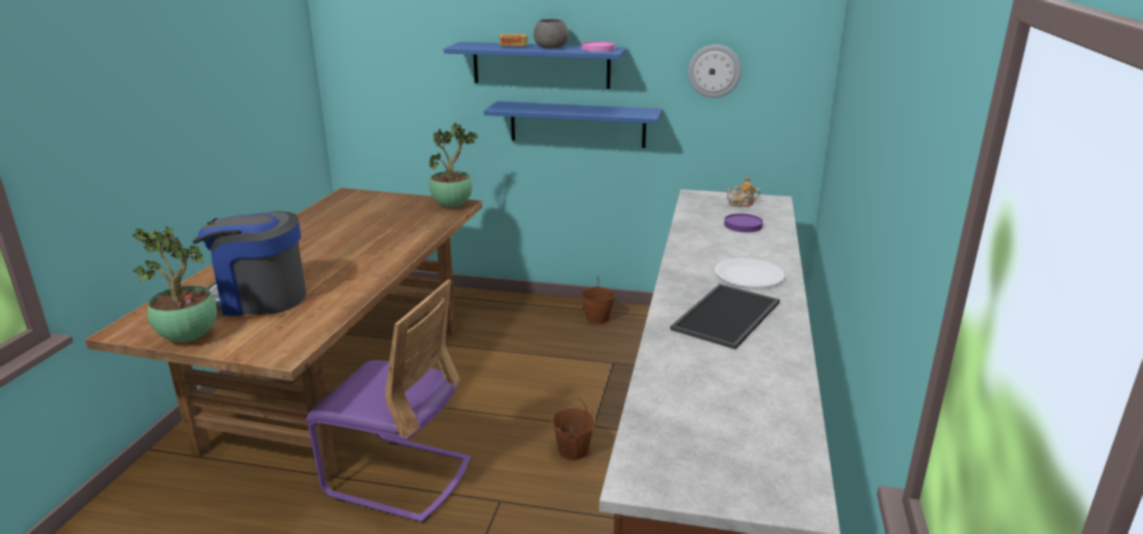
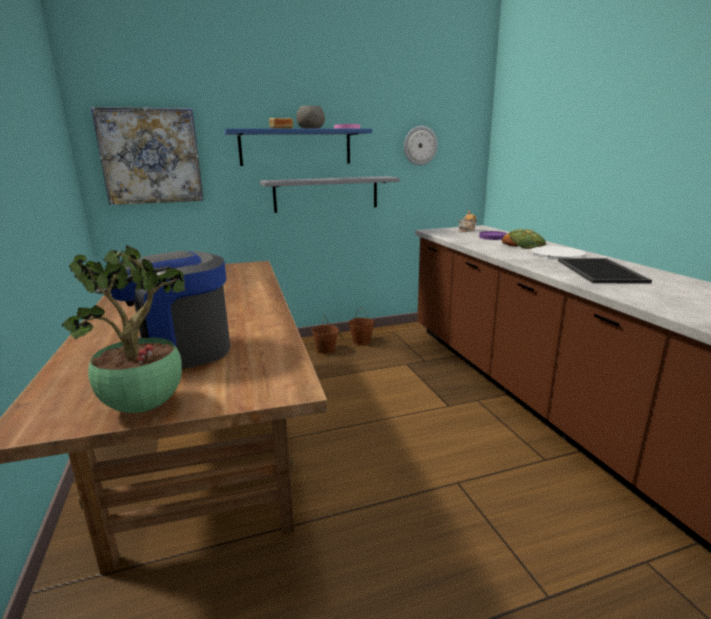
camera: 30 degrees left, 5 degrees down
(384, 67) = (151, 156): none -> picture
(398, 477) = (355, 500): purple chair -> none
(453, 205) = (251, 266): potted plant -> none
(572, 451) = (458, 426): brown bucket -> brown bucket (325, 350)
(577, 124) = (326, 194): blue shelf -> grey shelf
(750, 248) = (523, 244): none -> bread

